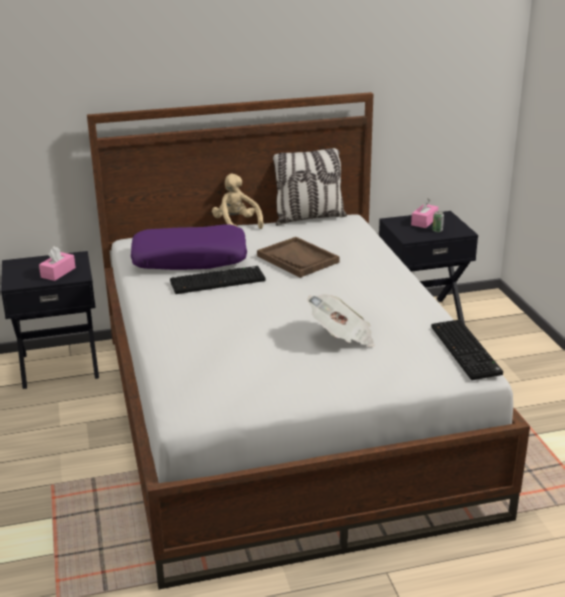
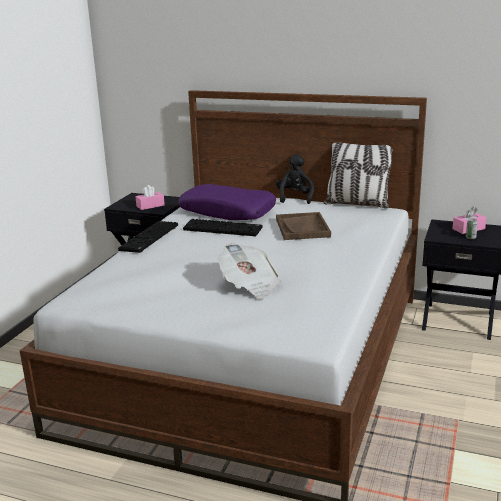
camera: 35 degrees right, 5 degrees down
(236, 224) = (295, 198): beige plush toy -> black plush toy
(467, 350) = (334, 324): keyboard -> keyboard (150, 238)

